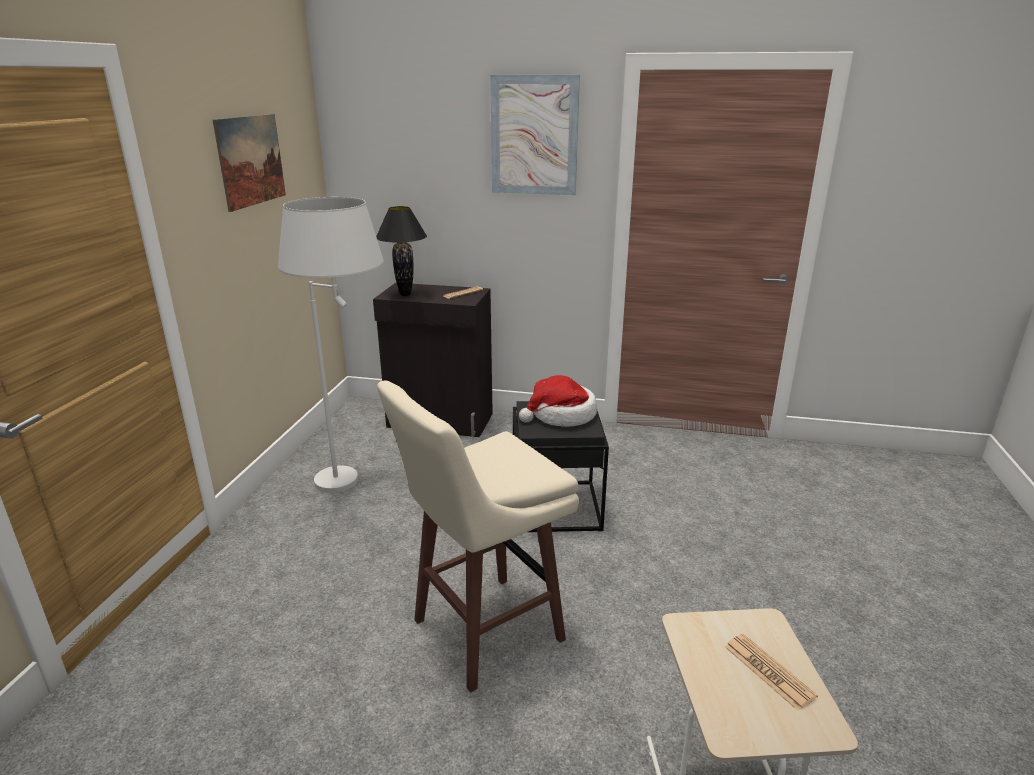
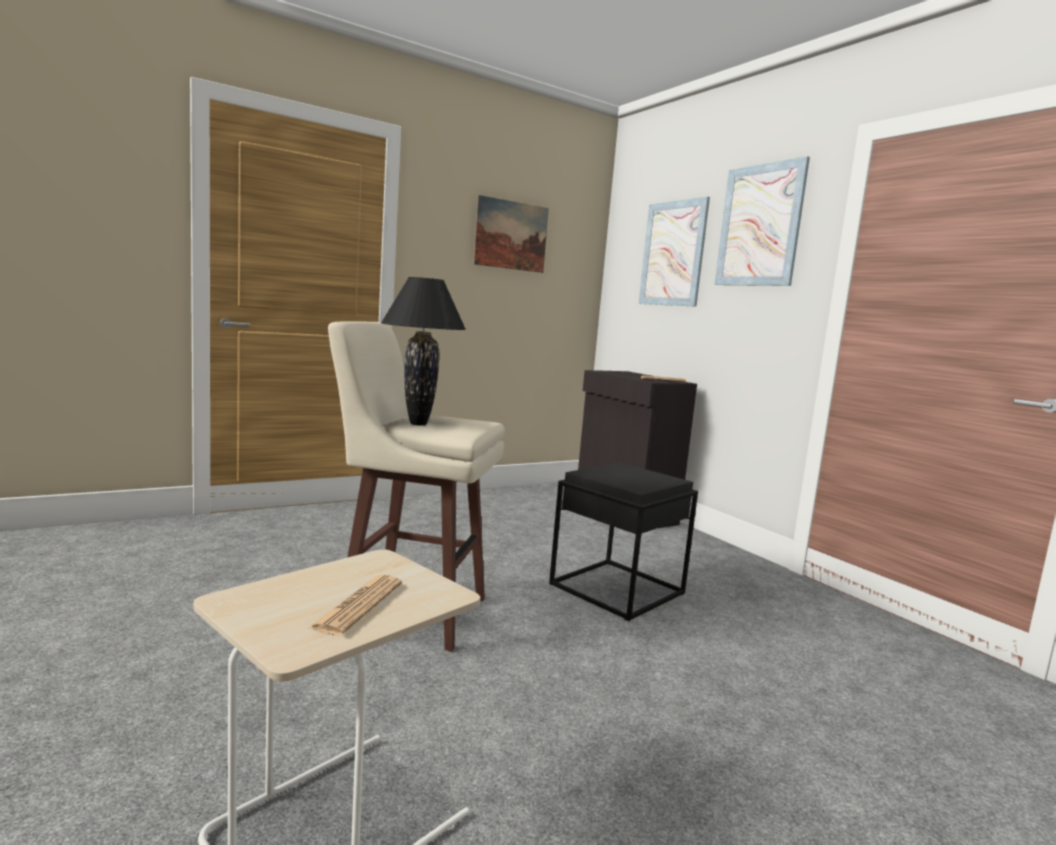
camera: 45 degrees right, 15 degrees down
(357, 485) = (493, 515): white floor lamp -> none
(405, 294) = (614, 373): black table lamp -> black table lamp (418, 423)
(429, 157) = (673, 253): none -> picture
(561, 415) = (636, 477): hat -> none

